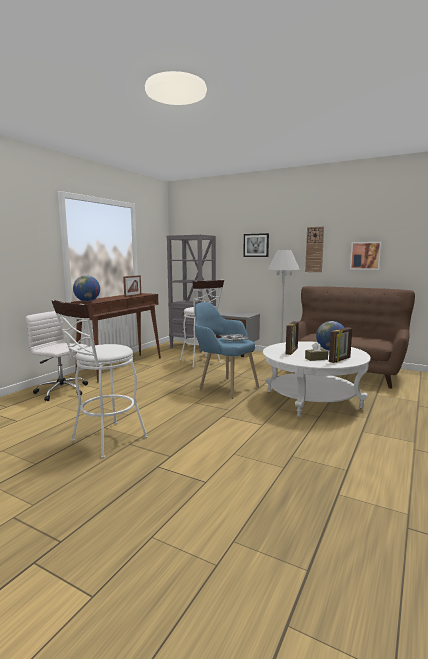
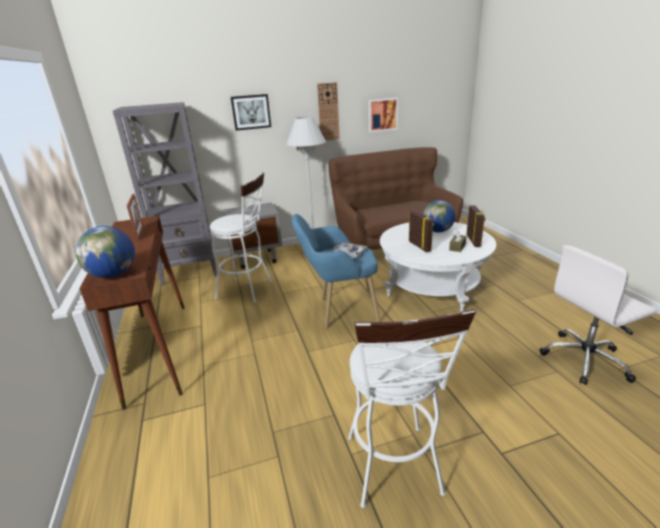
camera: 45 degrees left, 15 degrees up
(62, 391) = (161, 447): white office chair -> white office chair (586, 359)

